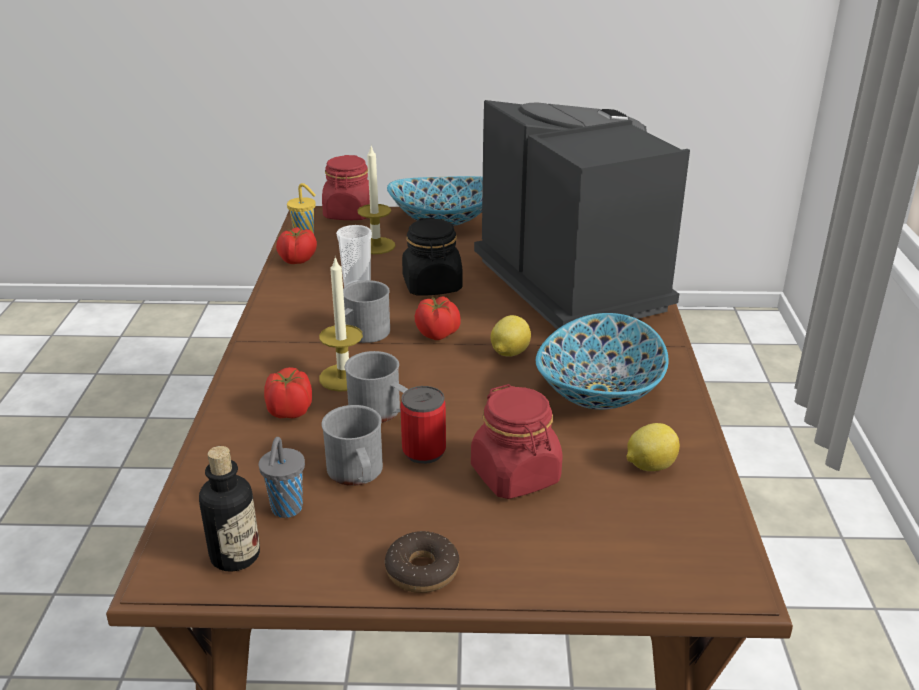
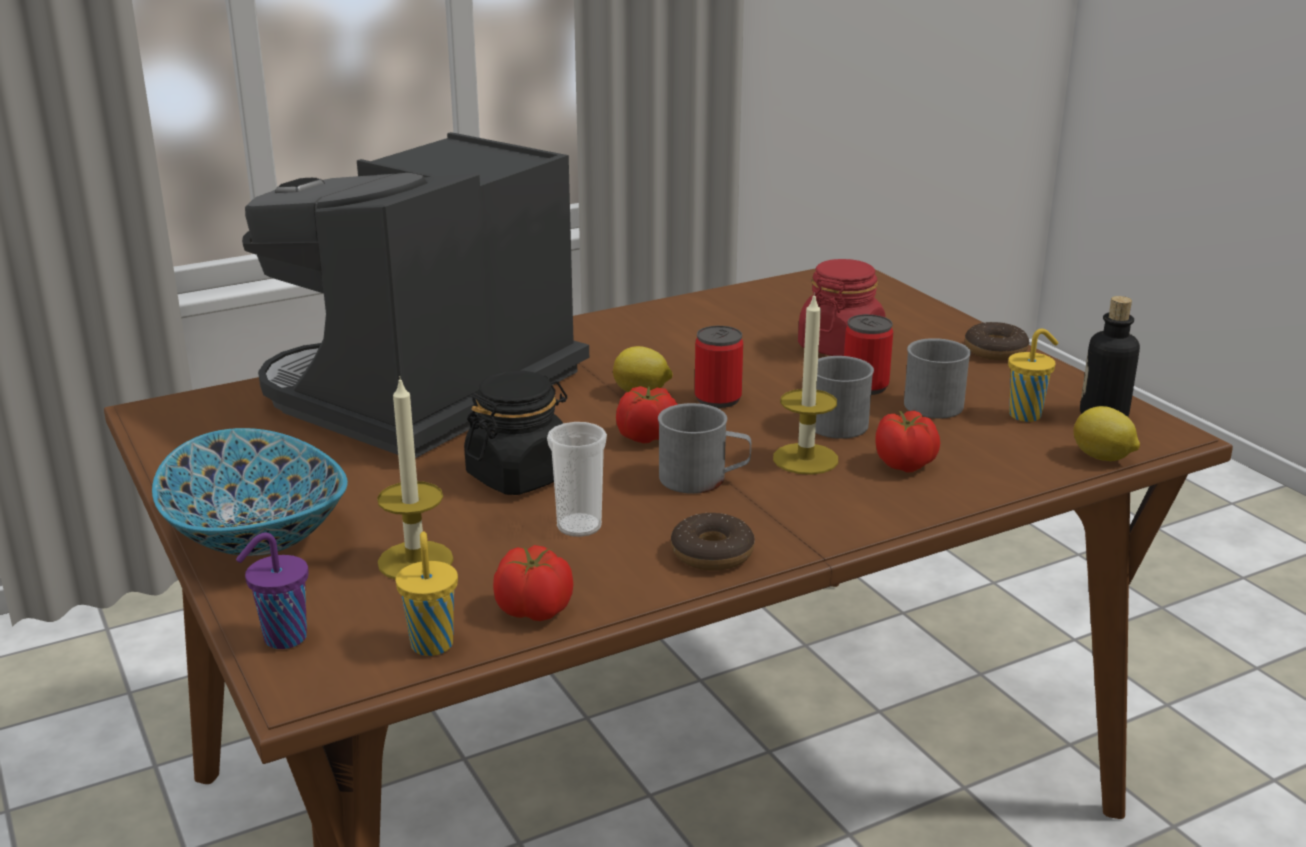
camera: 120 degrees left, 5 degrees down
(283, 312) = (712, 553): none -> donut
(286, 510) = (1027, 415): grey cup -> yellow cup
(349, 214) = (282, 639): red jar -> purple cup
(468, 377) = (718, 399): none -> can
(600, 392) = (667, 341): bowl -> none
(649, 465) = (755, 308): lemon -> lemon (1103, 458)

